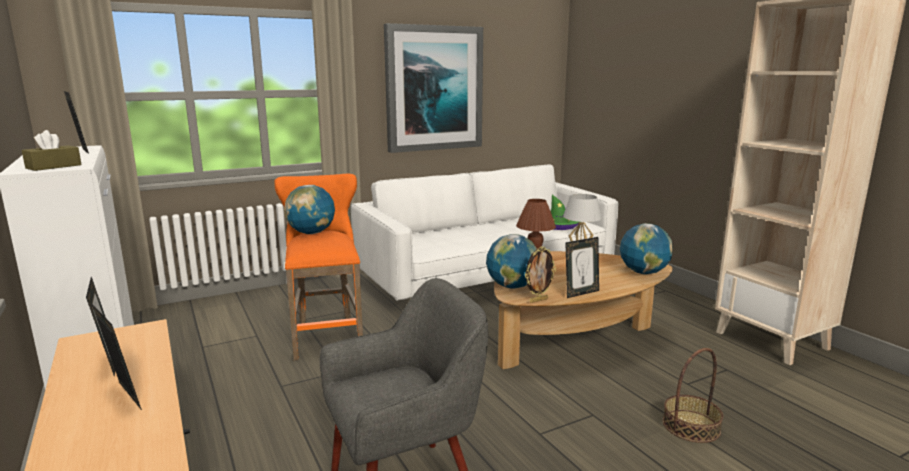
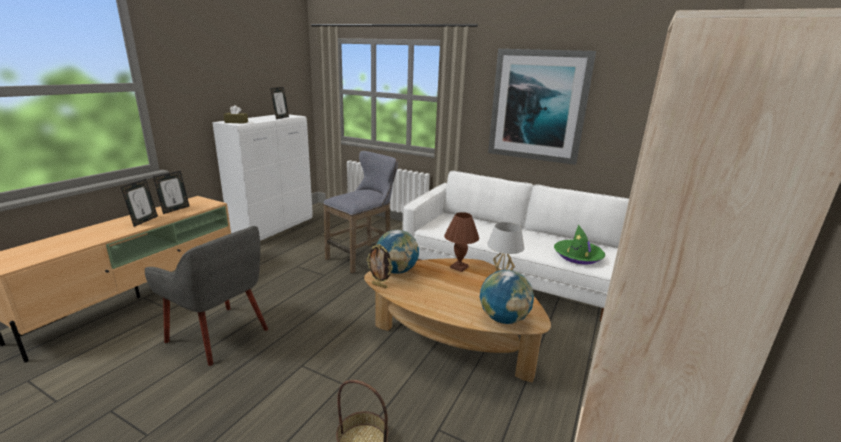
camera: 55 degrees right, 5 degrees up
(311, 233) = (365, 190): globe -> none
(327, 334) = (363, 256): orange stool -> grey stool
(581, 293) = (413, 299): picture frame -> none

